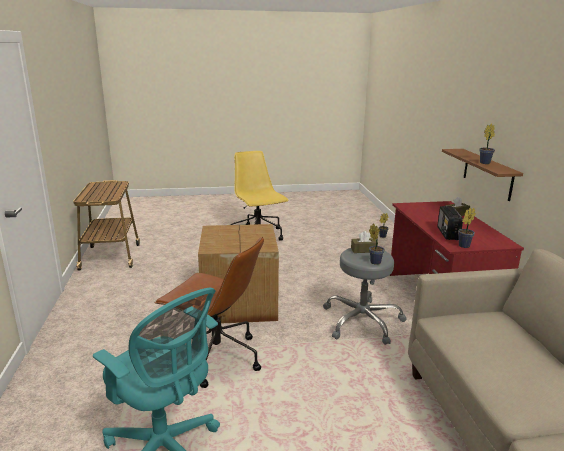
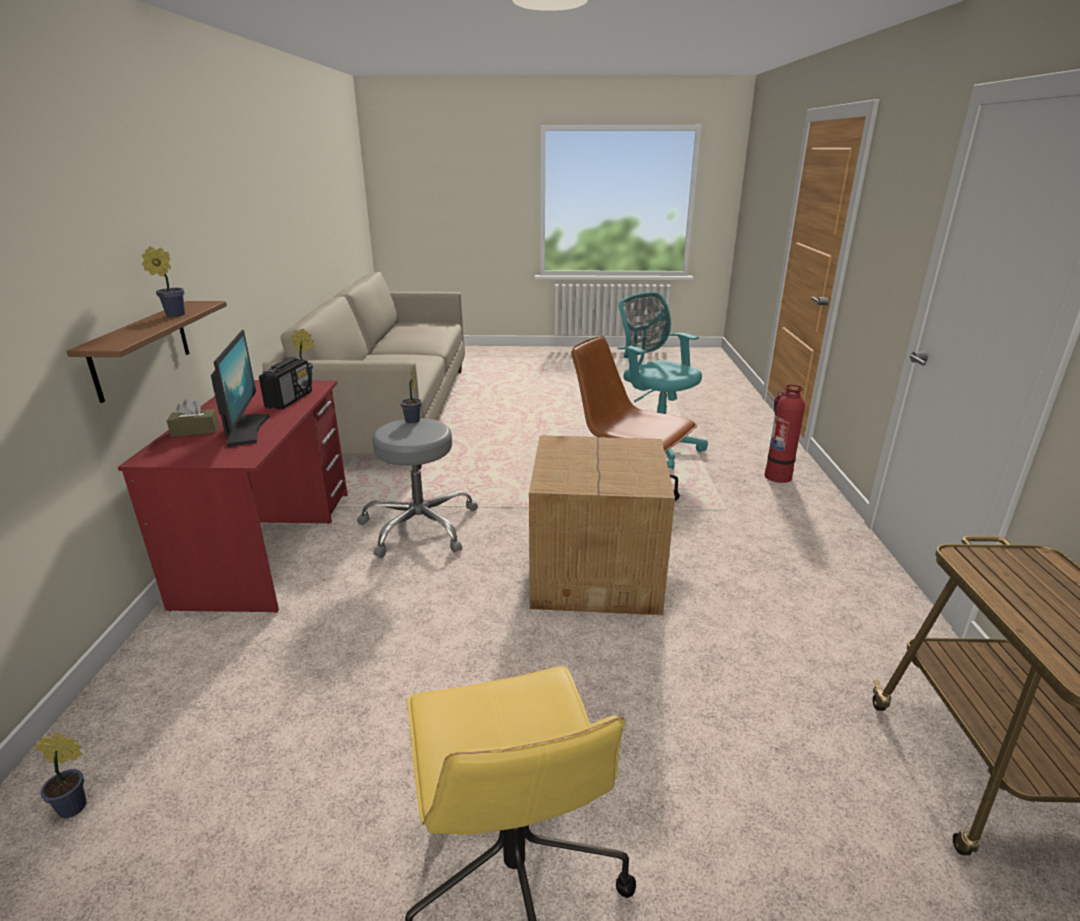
camera: 170 degrees left, 5 degrees up
(49, 405) = (777, 476): none -> fire extinguisher
(363, 250) = (407, 438): brown tissue box -> none
(431, 216) = (245, 430): none -> monitor

